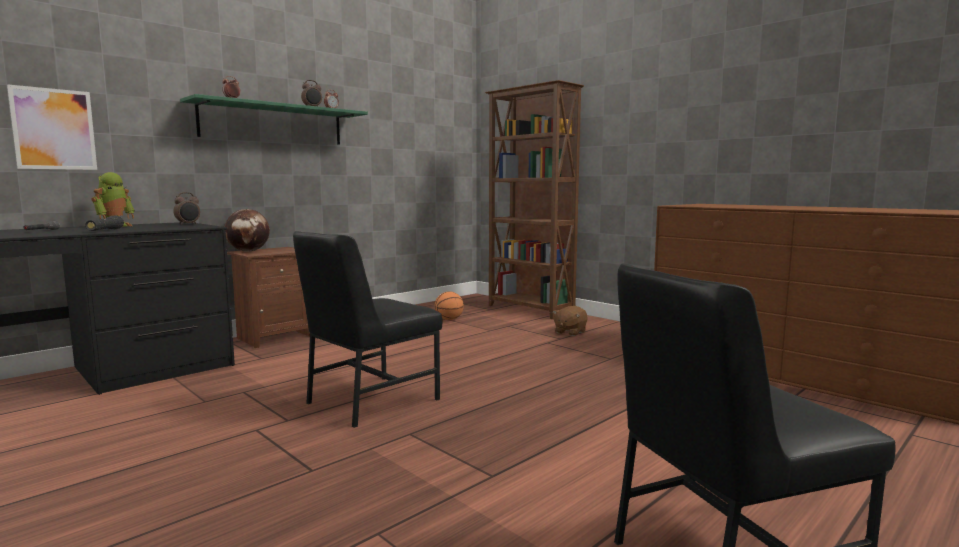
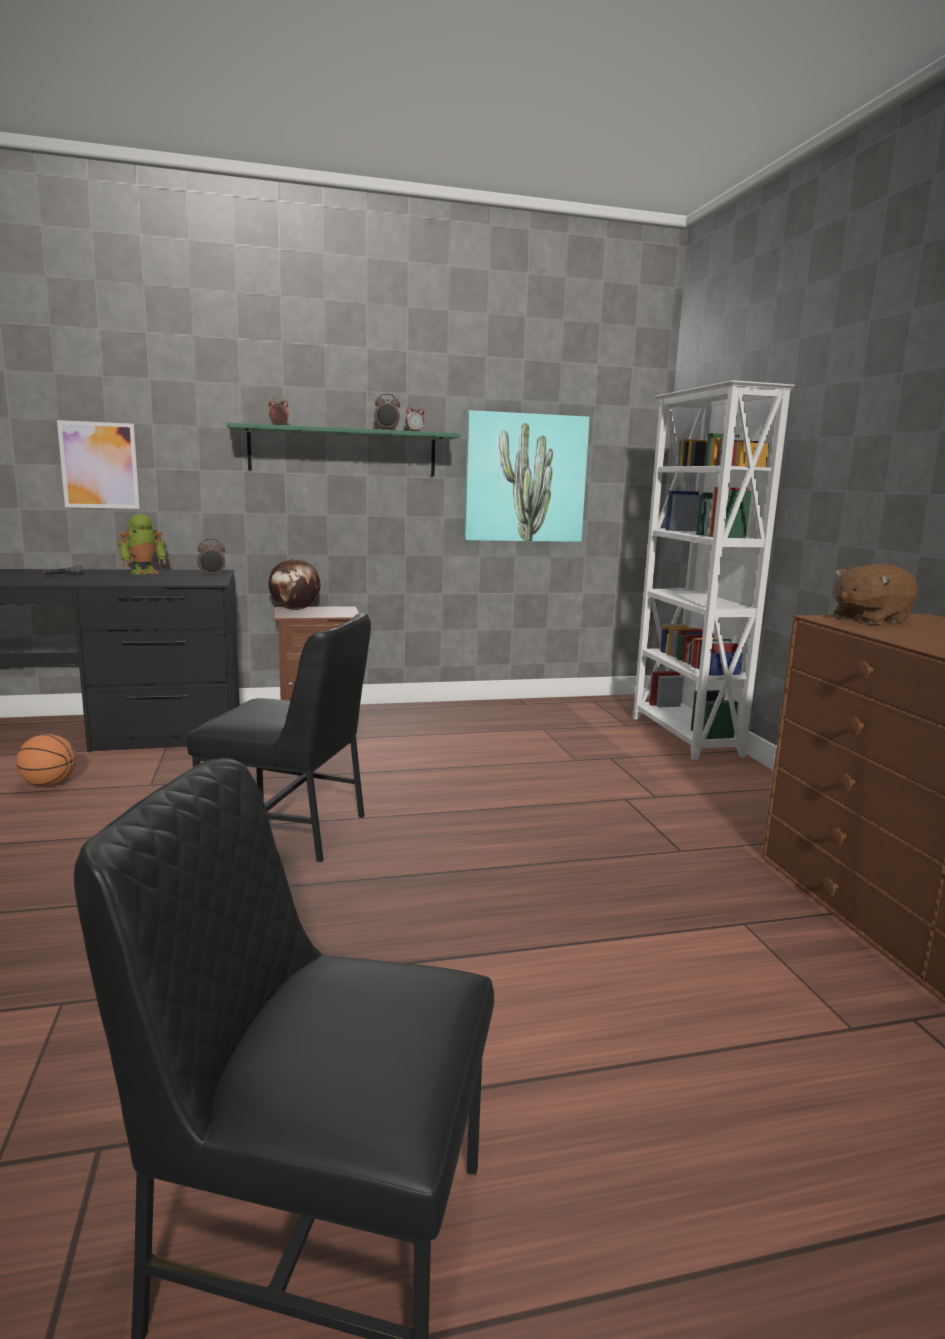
camera: 30 degrees right, 5 degrees up
(105, 230) = (107, 581): black flashlight -> none
(370, 401) = (289, 830): black chair -> black chair turned 150 degrees counterclockwise
(397, 147) = (525, 478): none -> picture
(449, 320) = (545, 731): basketball -> basketball (49, 784)
(530, 309) = (684, 737): brown bookcase -> white bookcase
(570, 332) = (686, 789): brown plush toy -> brown plush toy (869, 619)

